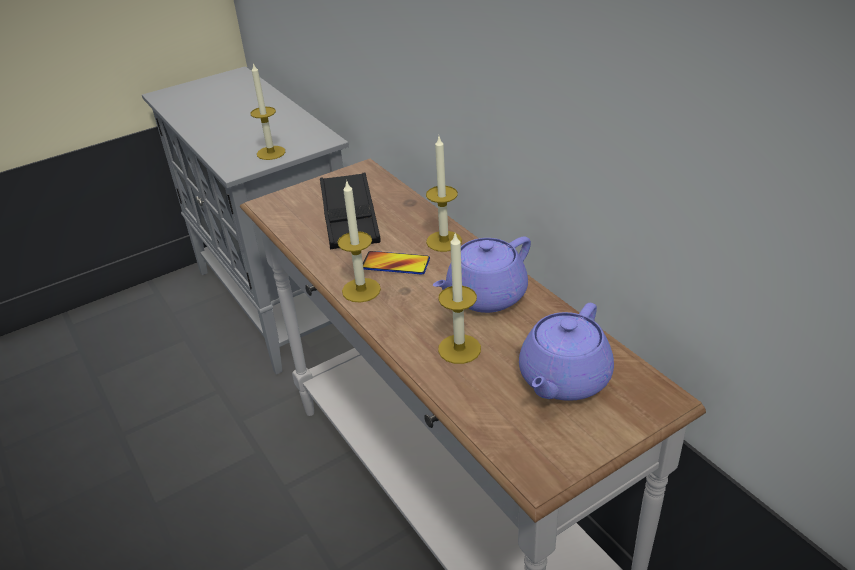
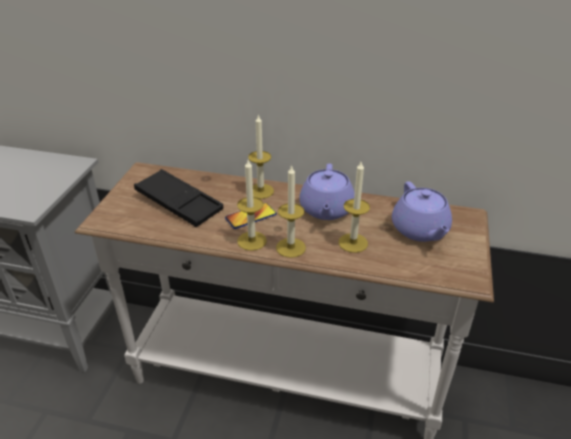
camera: 45 degrees left, 0 degrees up
(271, 153) = (43, 187): candle -> candle (290, 247)

